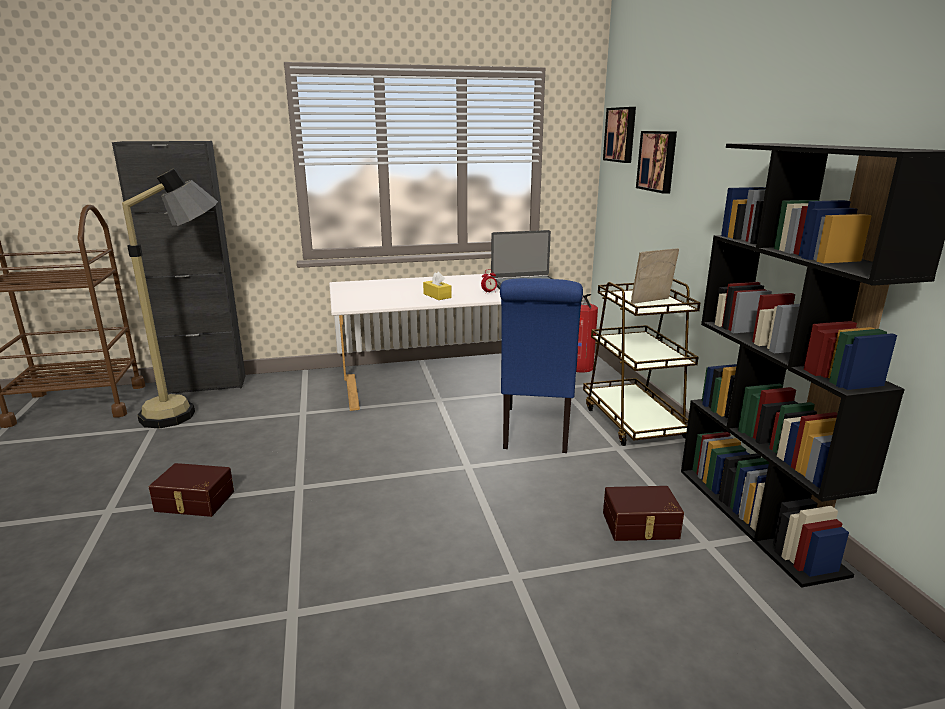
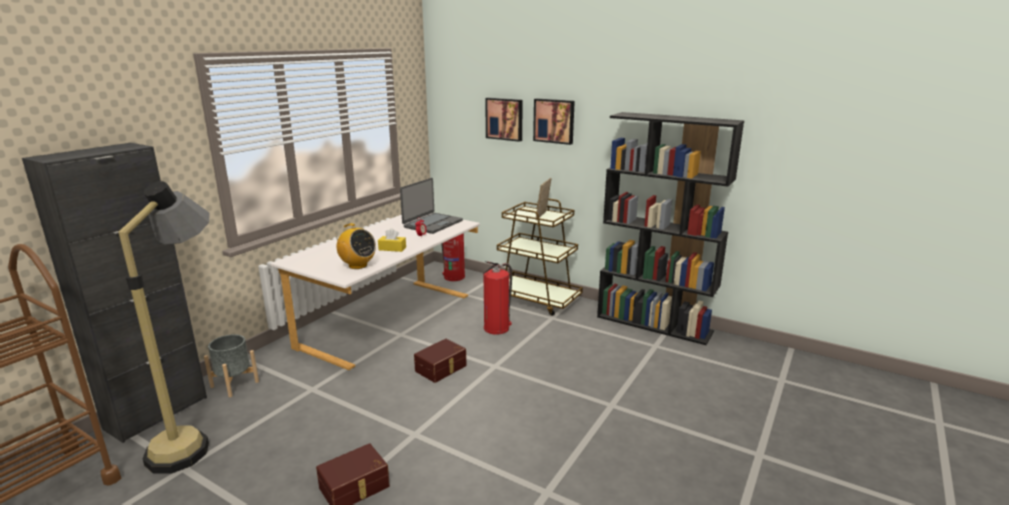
camera: 45 degrees left, 0 degrees up
(270, 386) = (235, 384): none -> grey planter
(377, 300) = (357, 265): none -> radio
(536, 432) = (497, 328): blue chair -> fire extinguisher
(621, 134) = (455, 98): picture -> picture (554, 121)
(641, 526) = (621, 352): brown storage box -> brown storage box (441, 368)

